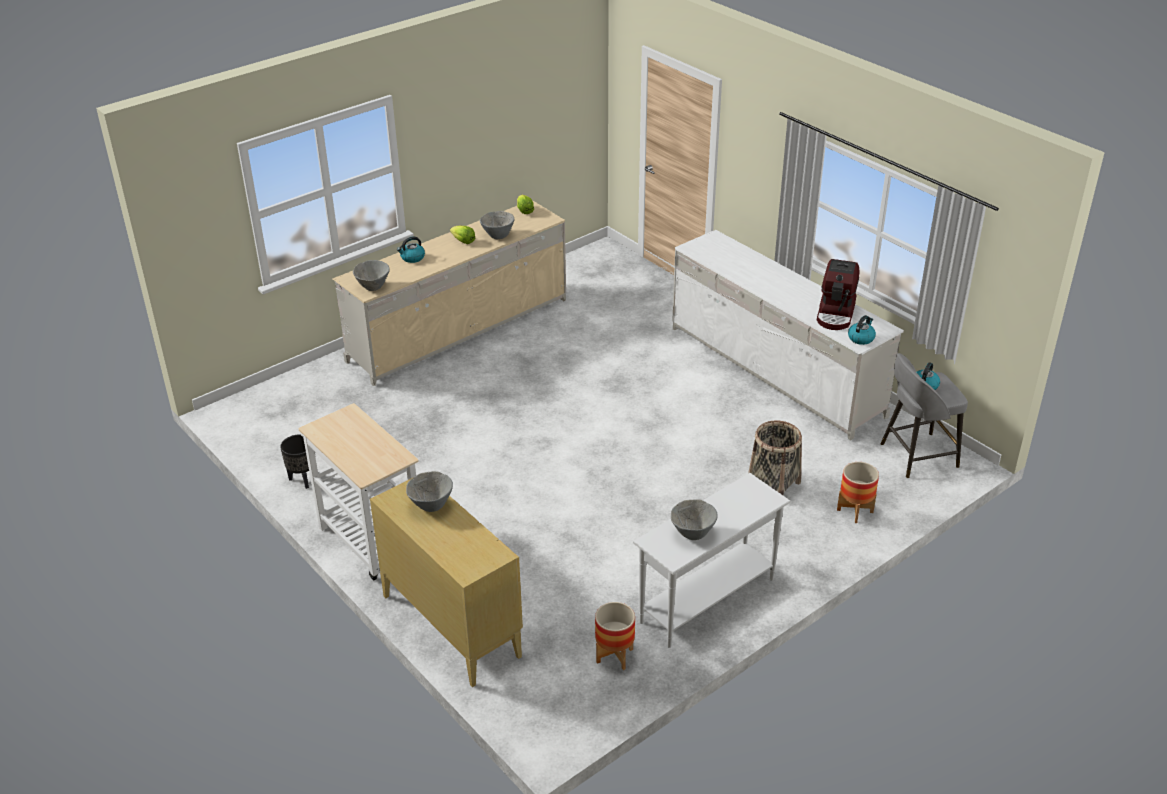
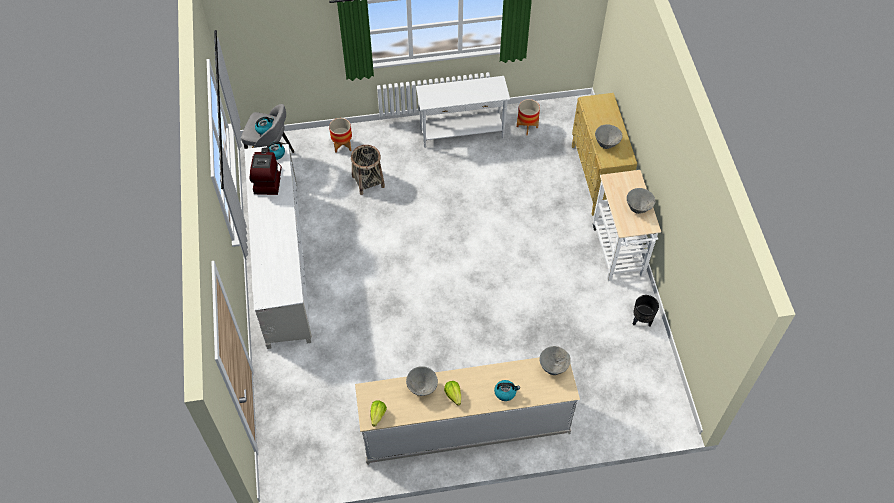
camera: 150 degrees left, 20 degrees up
(692, 534) = (479, 89): grey bowl -> grey bowl (638, 208)
(836, 314) = (267, 180): coffee machine -> coffee machine turned 45 degrees counterclockwise

